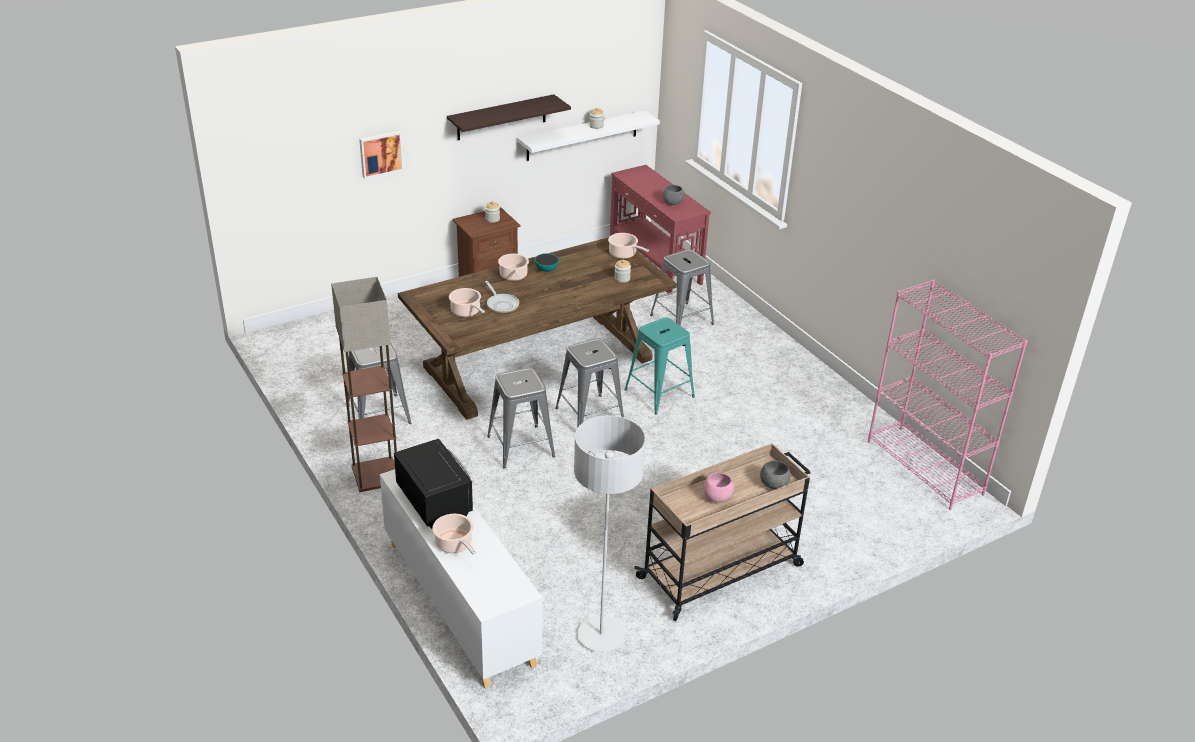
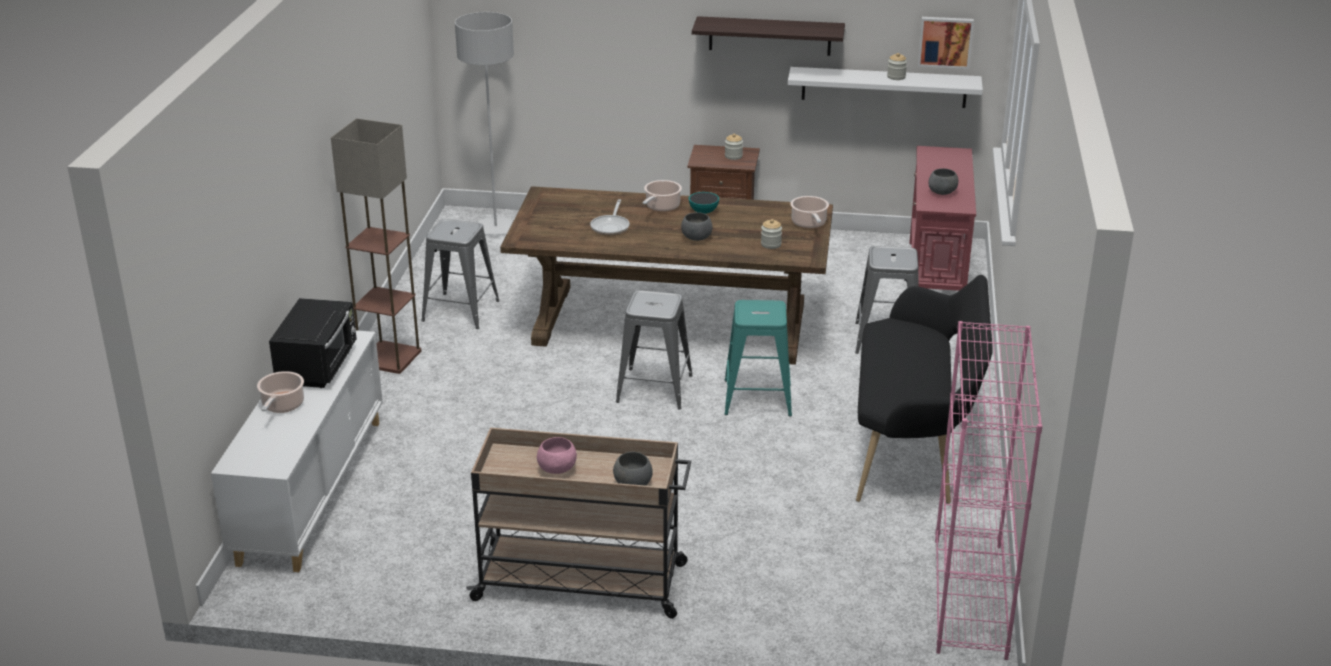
camera: 40 degrees right, 5 degrees down
(380, 153) = (611, 41): picture -> picture (945, 41)
(466, 312) = (568, 222): cooking pot -> none
(521, 446) = (548, 388): grey stool -> none
(570, 292) = (696, 238): none -> grey bowl
(601, 635) = (389, 577): grey floor lamp -> grey floor lamp (495, 228)
(785, 387) = (913, 447): none -> black bench

